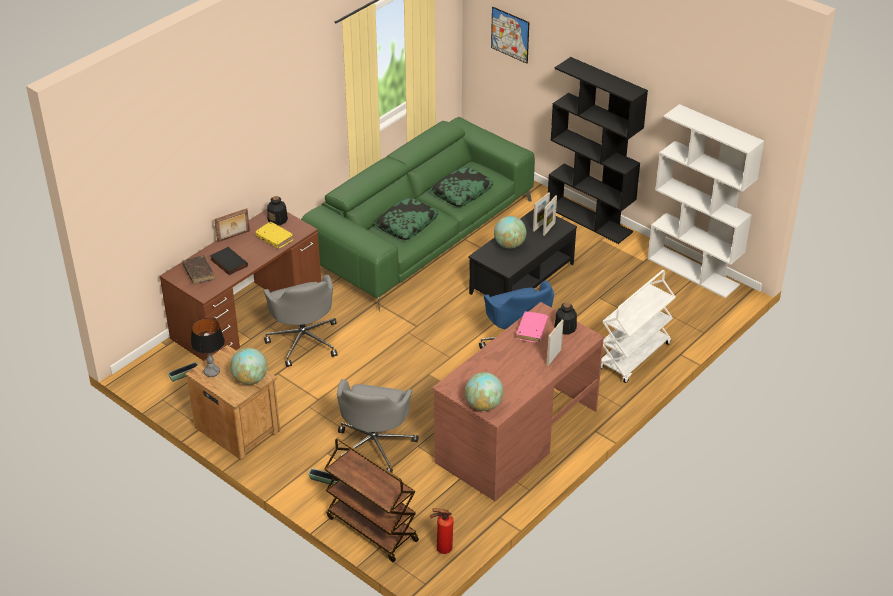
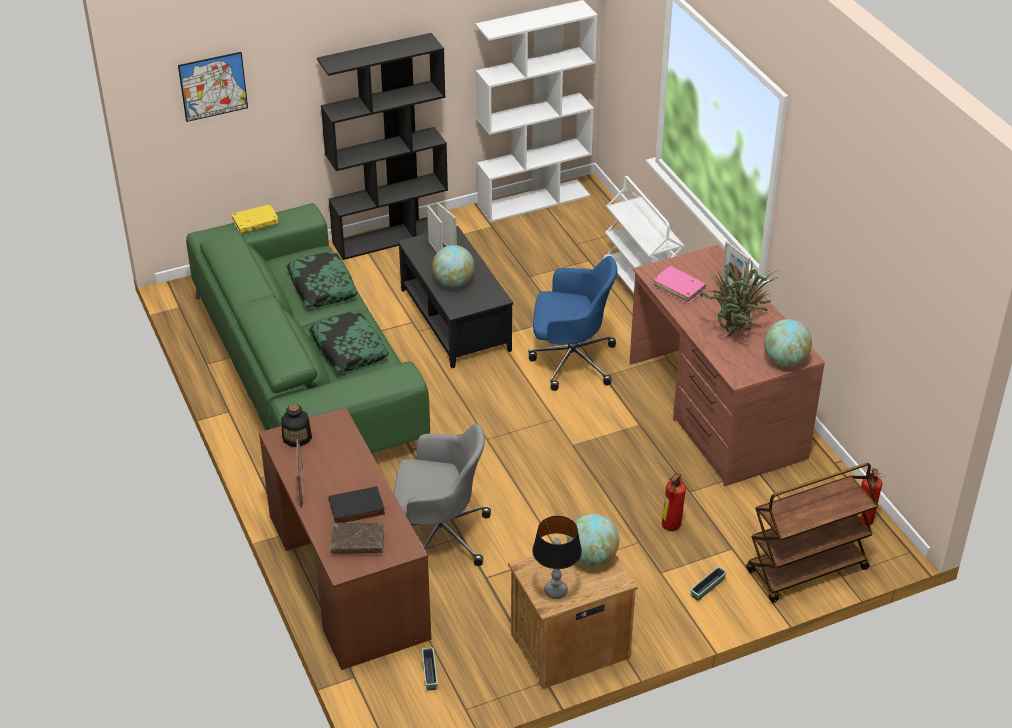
camera: 65 degrees left, 0 degrees up
(274, 238) = (336, 451): yellow book -> yellow book (255, 223)
(374, 445) = (670, 527): grey office chair -> fire extinguisher
(500, 372) = (736, 332): none -> potted plant
(565, 328) = (689, 265): bottle -> none

